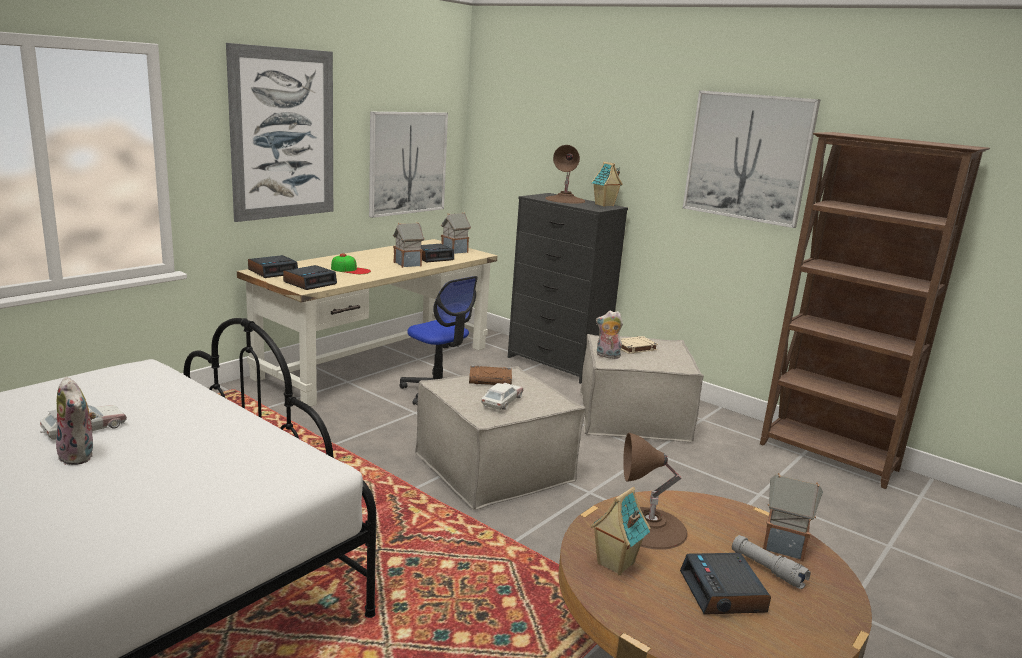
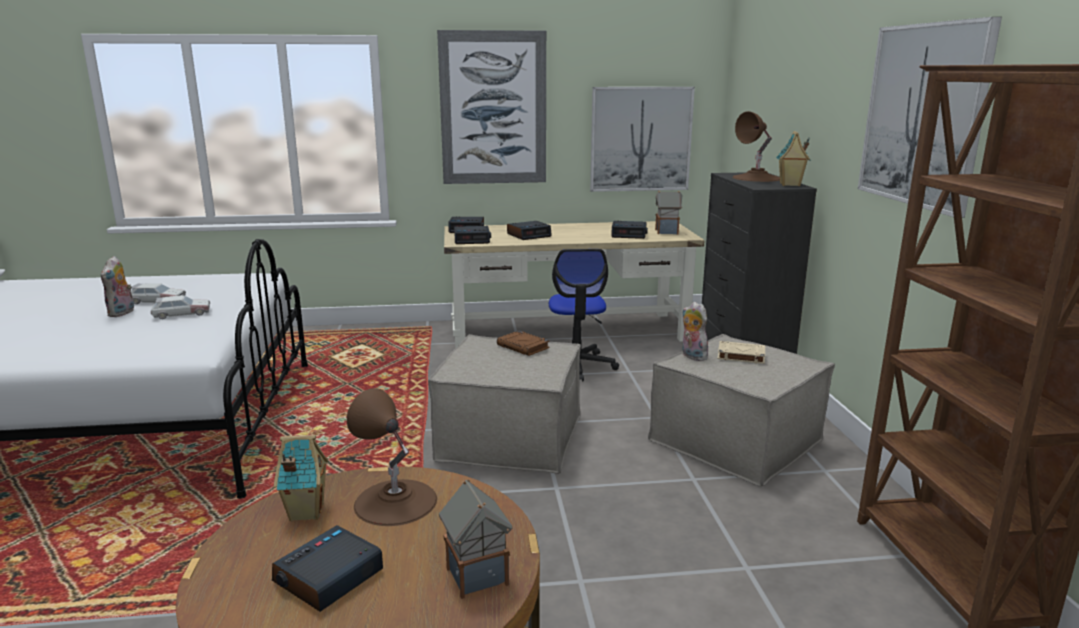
camera: 45 degrees right, 0 degrees up
(350, 270) = (529, 235): cap -> alarm clock
(408, 264) = (591, 237): toy house -> none
(502, 401) = (491, 365): toy car -> toy car (181, 314)
(767, 569) = (410, 584): grey flashlight -> none

